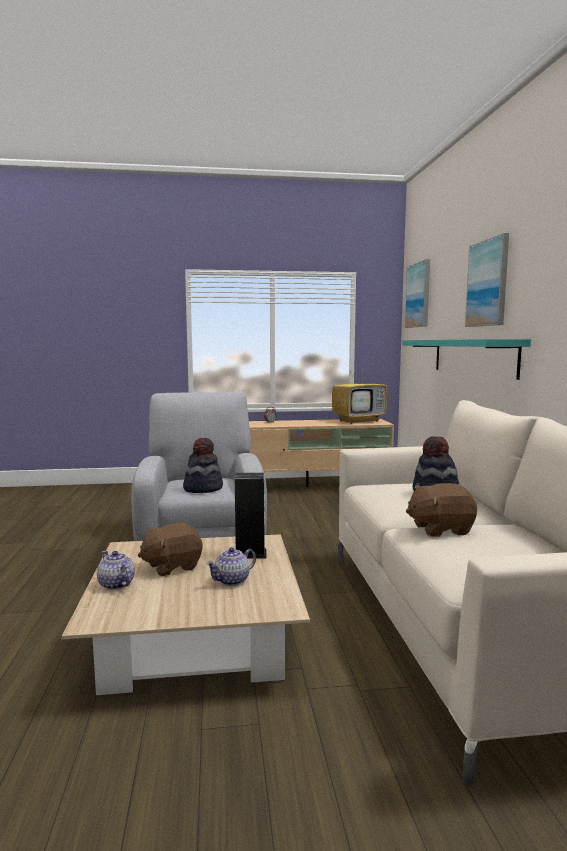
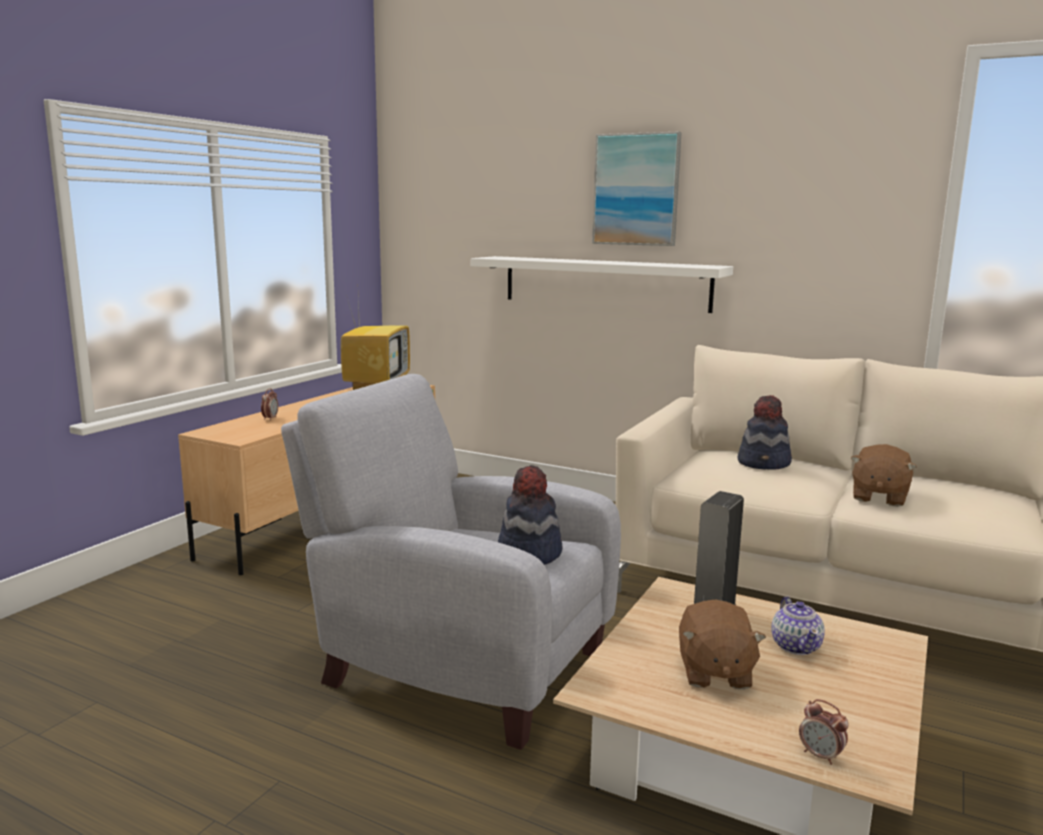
camera: 55 degrees left, 5 degrees up
(102, 604) = (820, 756): none -> alarm clock
(116, 584) = (752, 730): teapot -> none
(418, 295) = (440, 185): picture -> none
(472, 356) = (605, 283): turquoise shelf -> white shelf

